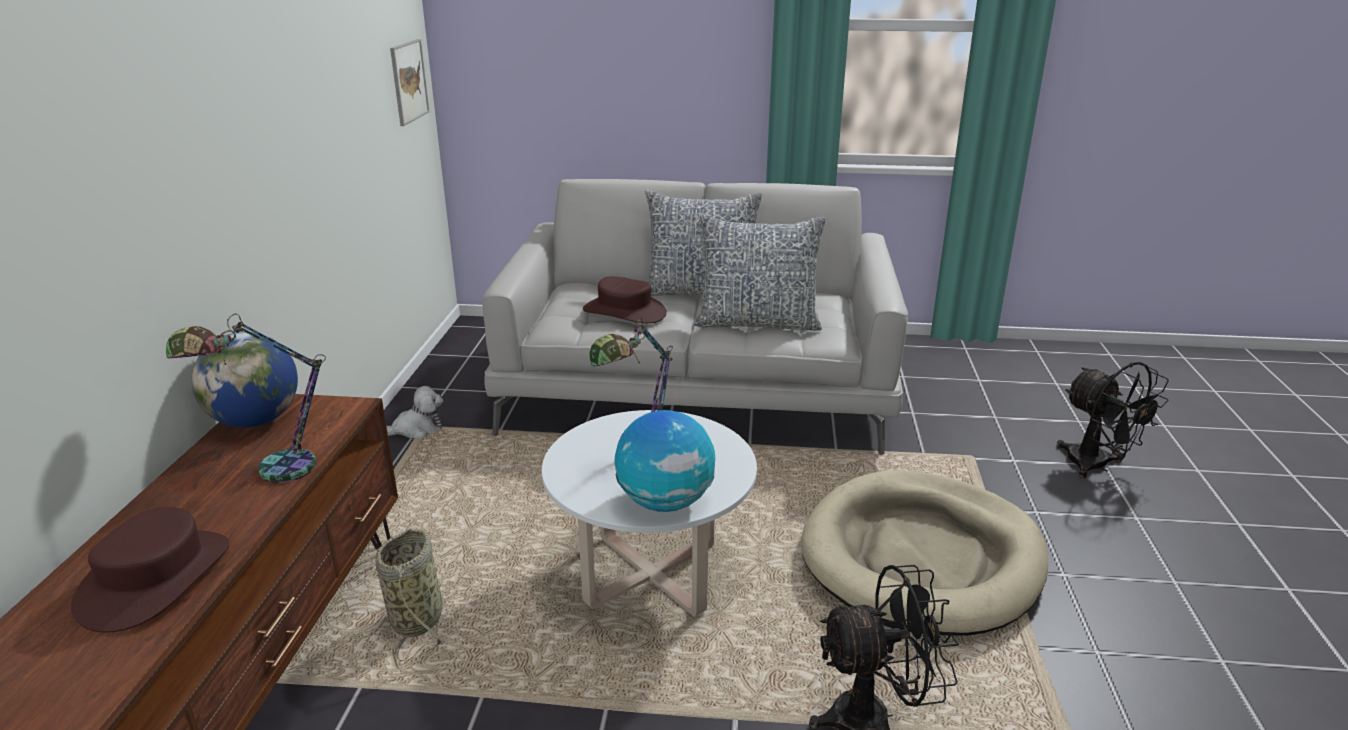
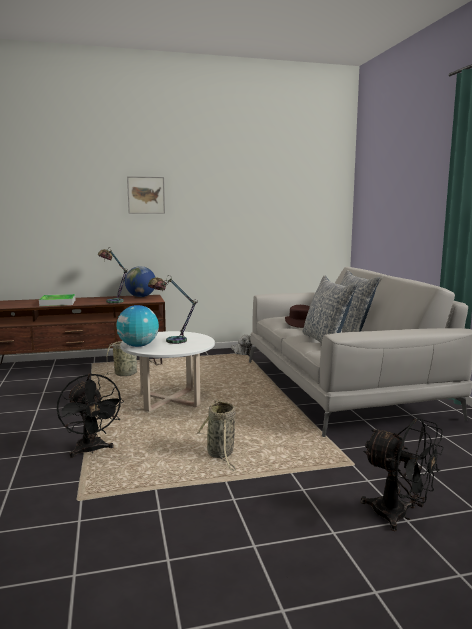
camera: 70 degrees right, 15 degrees down
(155, 578) = (58, 302): brown hat -> tray
(409, 81) = (324, 218): picture -> picture (146, 195)
(921, 557) = (221, 454): beige dog bed -> basket
(1096, 466) = (399, 516): black fan -> black fan turned 90 degrees counterclockwise

